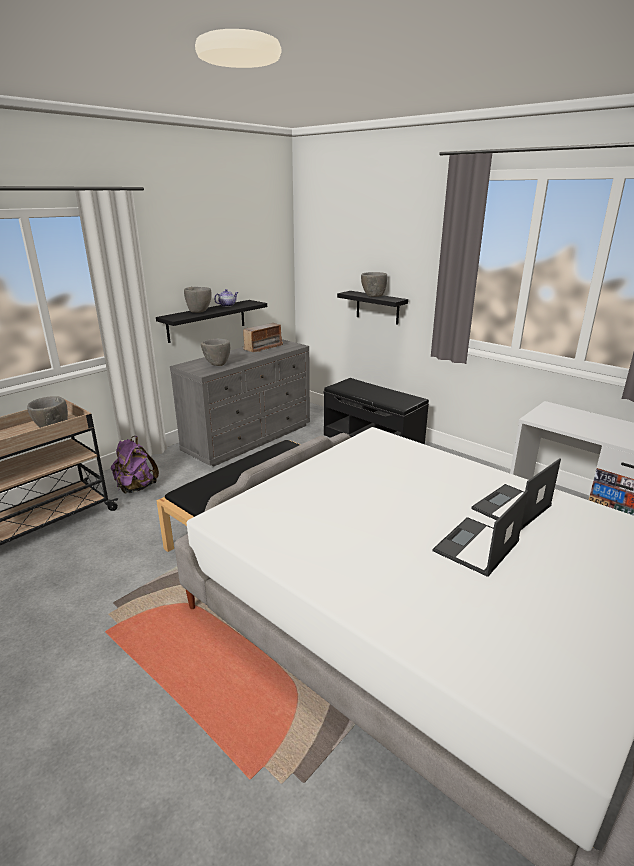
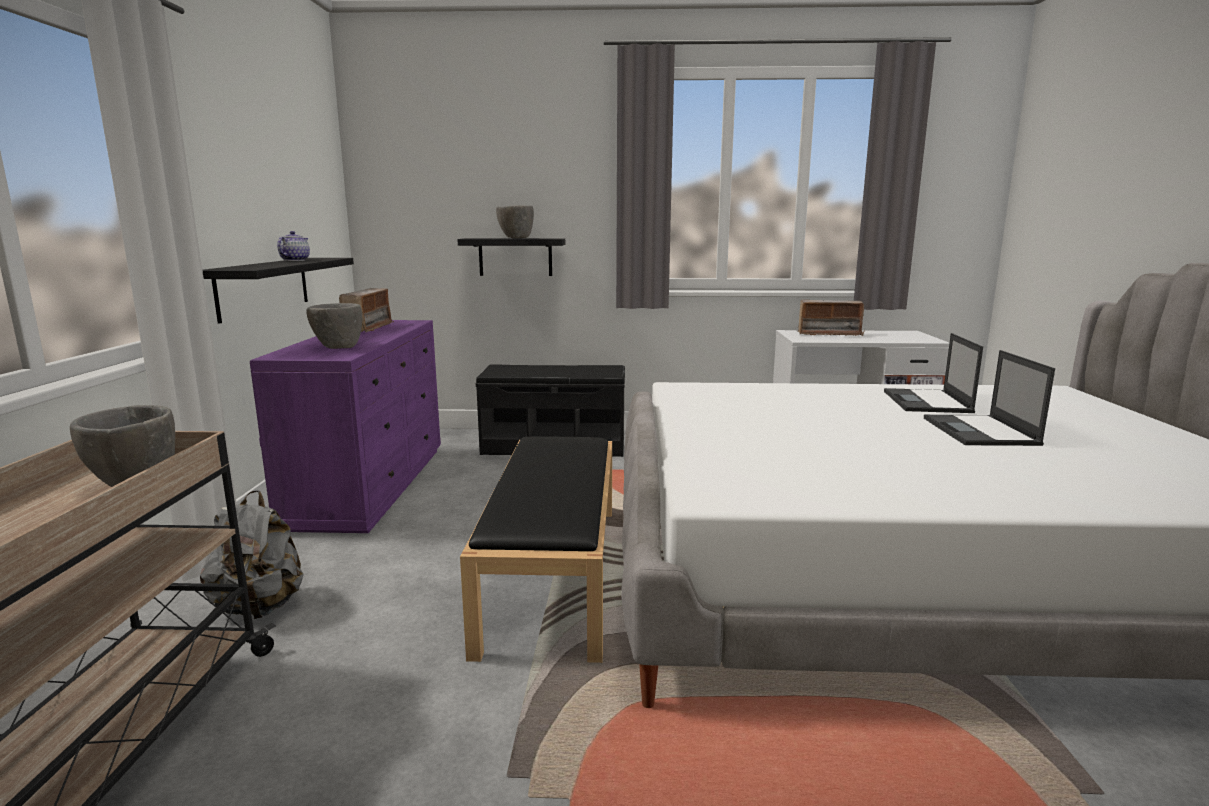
camera: 40 degrees left, 10 degrees down
(136, 488) = (259, 607): purple backpack -> grey backpack
(199, 311) = (267, 264): grey bowl -> none
(249, 438) = (371, 485): grey dresser -> purple dresser
(576, 417) = (829, 334): none -> radio

